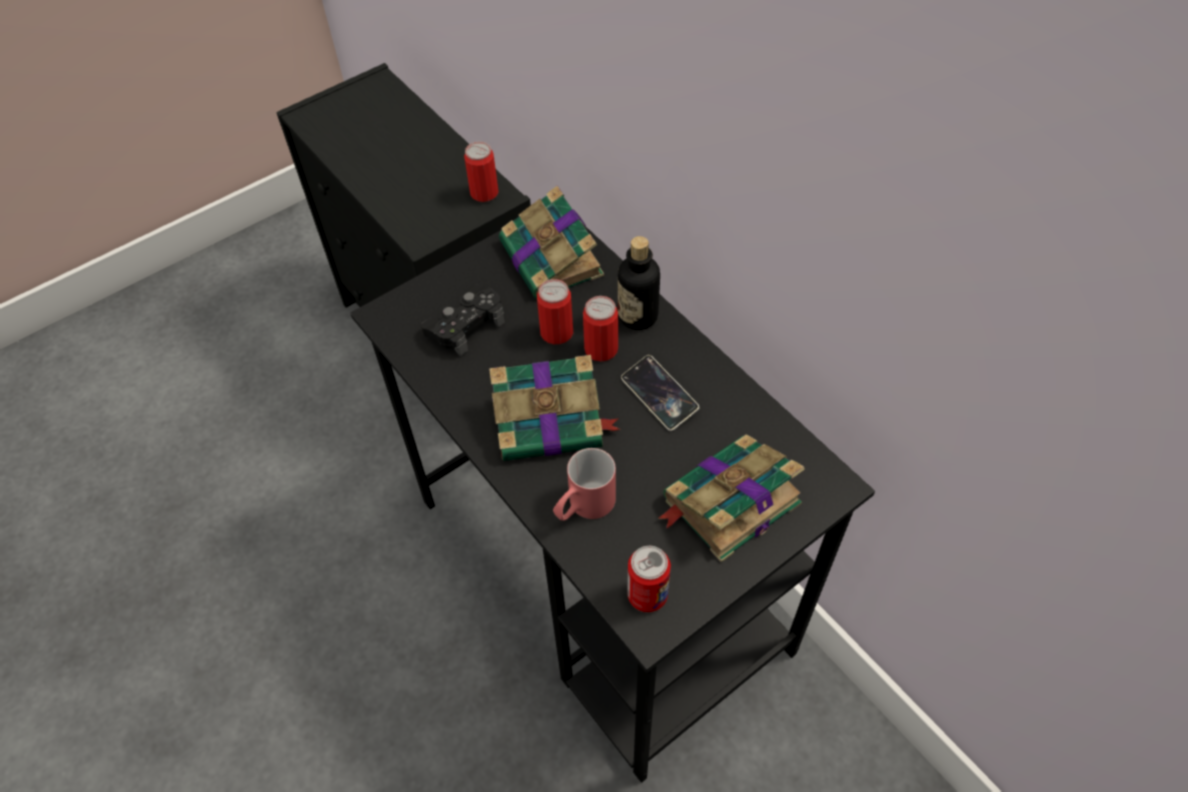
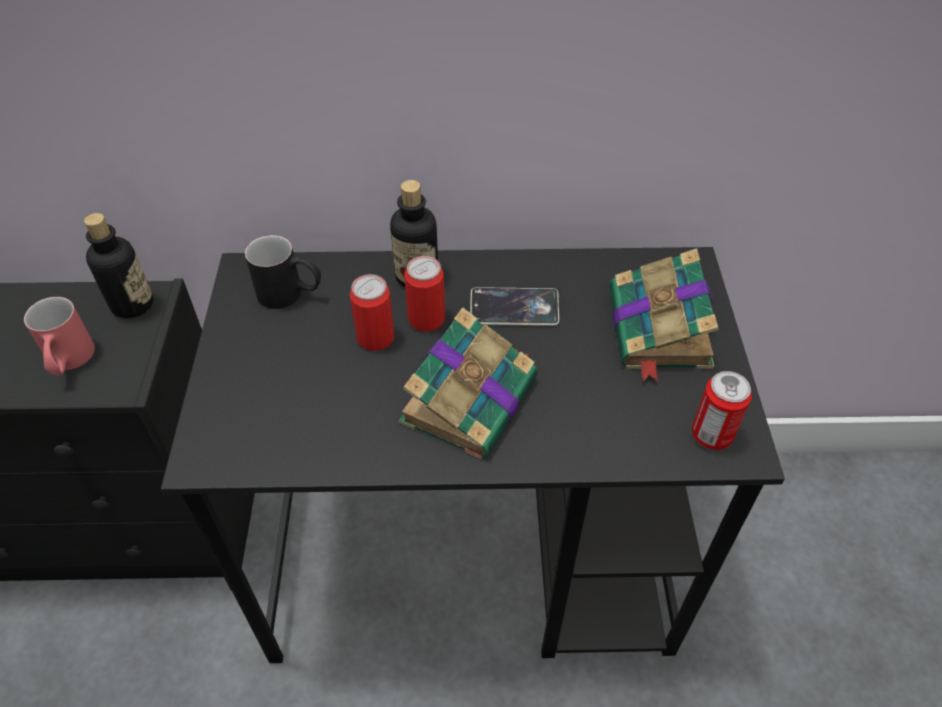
camera: 55 degrees left, 5 degrees down
(466, 325) = (292, 399): black game controller -> none
(484, 193) = (132, 304): can -> bottle
(552, 261) = (291, 295): book -> black mug
(583, 507) = (586, 427): red mug -> red mug (70, 362)

